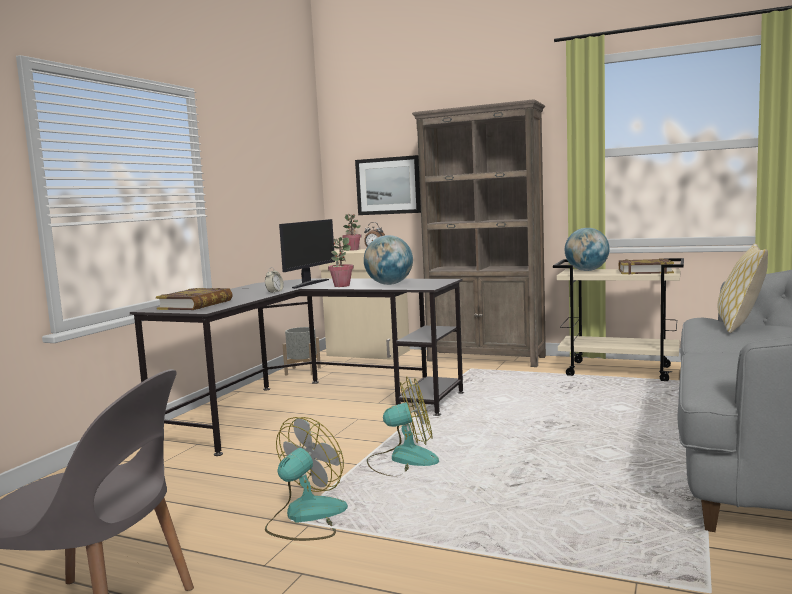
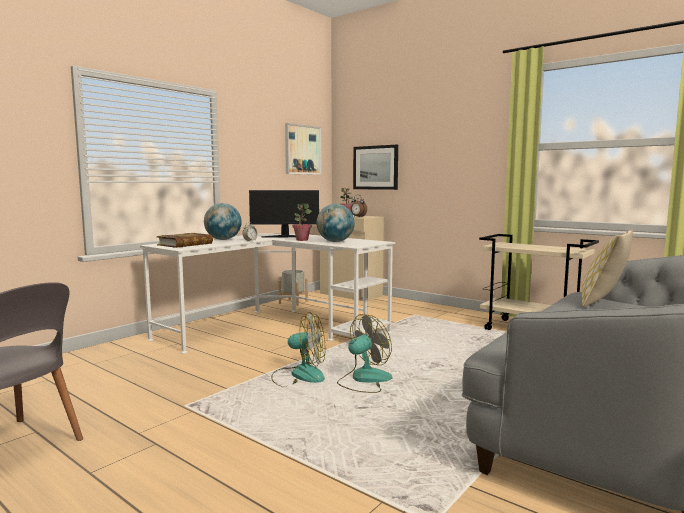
camera: 15 degrees right, 0 degrees up
(291, 166) = (302, 149): none -> picture
(306, 517) = (195, 405): fan -> fan (364, 380)
(309, 284) = (285, 237): monitor -> monitor turned 45 degrees clockwise
(310, 407) = (273, 328): black desk -> white desk
(487, 359) = (434, 309): brown bookcase -> none
(586, 270) = (512, 244): globe -> globe (223, 239)
(645, 271) = (559, 249): book -> none

